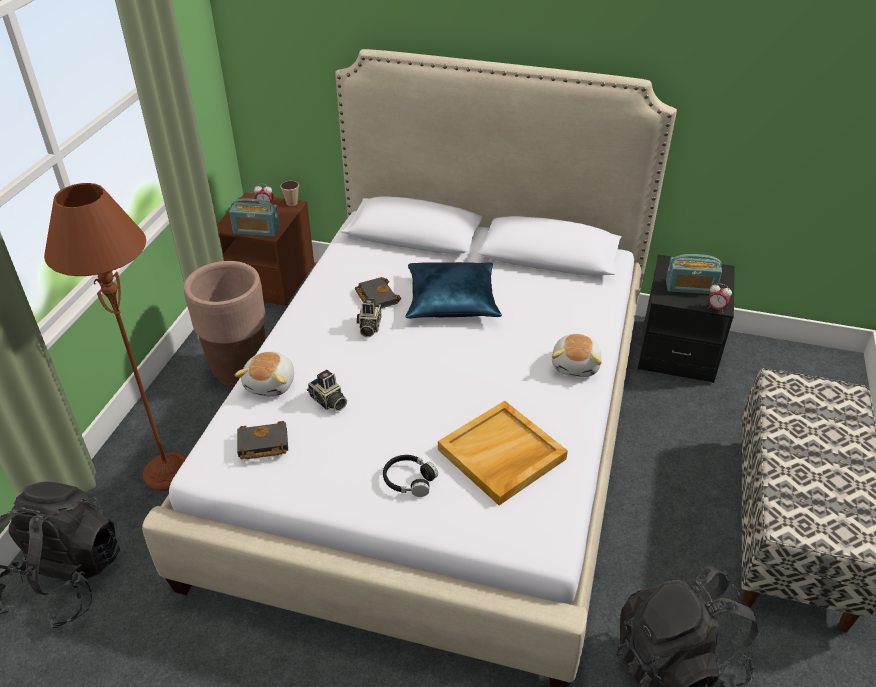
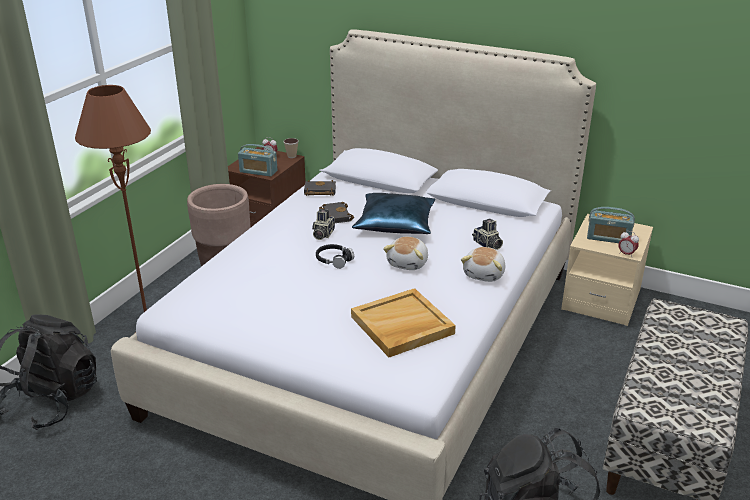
camera: 10 degrees right, 10 degrees down
(261, 445) = (213, 299): black book -> black book (319, 191)
(271, 384) = (234, 263): plush toy -> plush toy (408, 263)
(328, 402) = (274, 277): camera -> camera (487, 244)
(409, 480) = (321, 333): black headphones -> black headphones (334, 260)
(677, 350) = (601, 300): black nightstand -> beige nightstand

